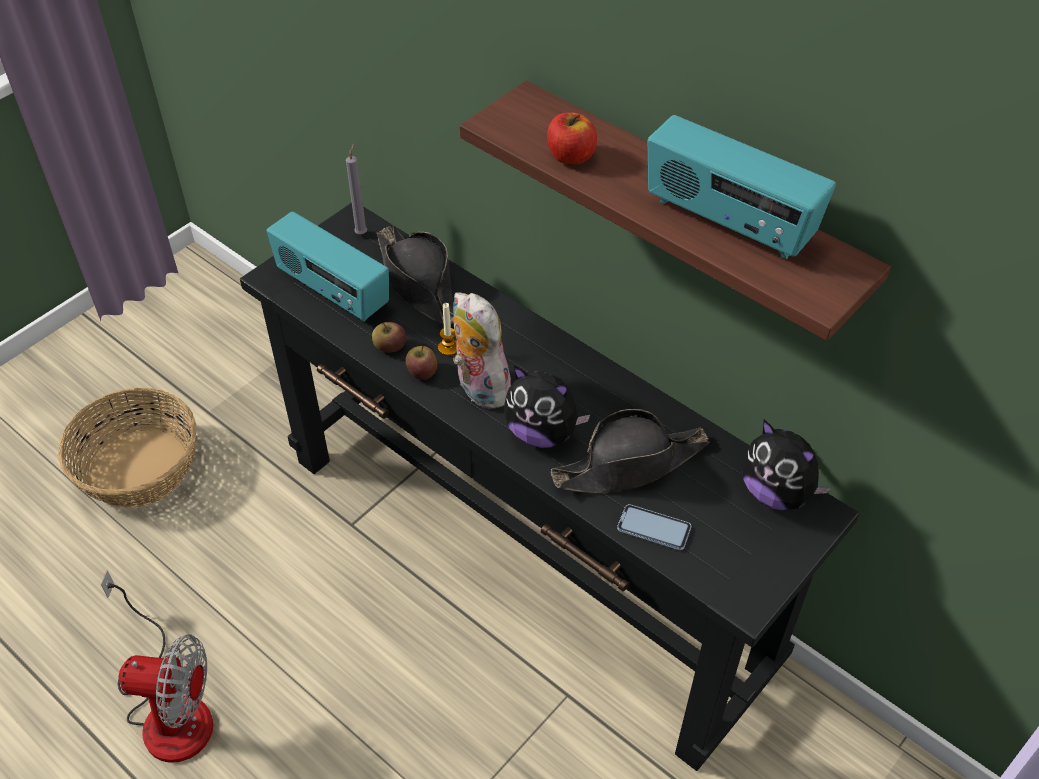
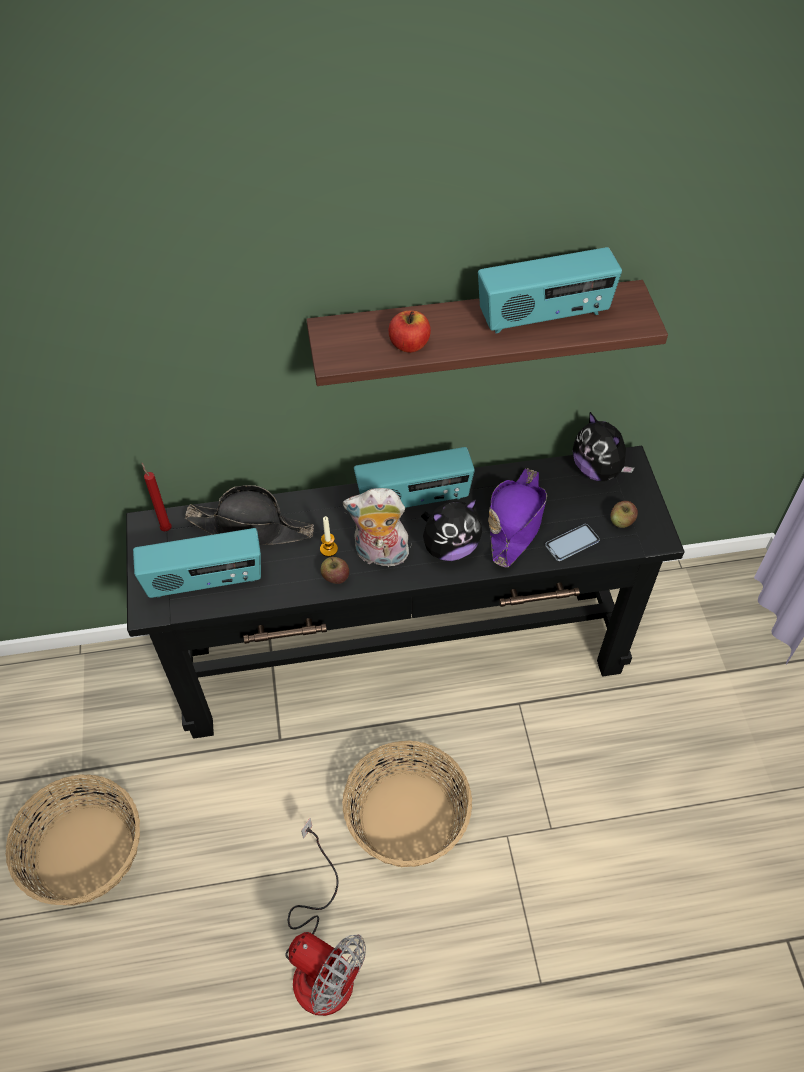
camera: 50 degrees left, 5 degrees up
(169, 707) = (322, 957): fan -> fan turned 75 degrees clockwise
(359, 682) = (408, 817): none -> basket
(362, 232) = (165, 528): grey candle -> red candle
(390, 347) = (294, 581): apple -> apple (621, 521)
(570, 371) = (414, 500): none -> radio
(630, 464) = (515, 521): black hat -> purple hat
(776, 493) = (597, 470): plush toy -> plush toy turned 60 degrees clockwise

